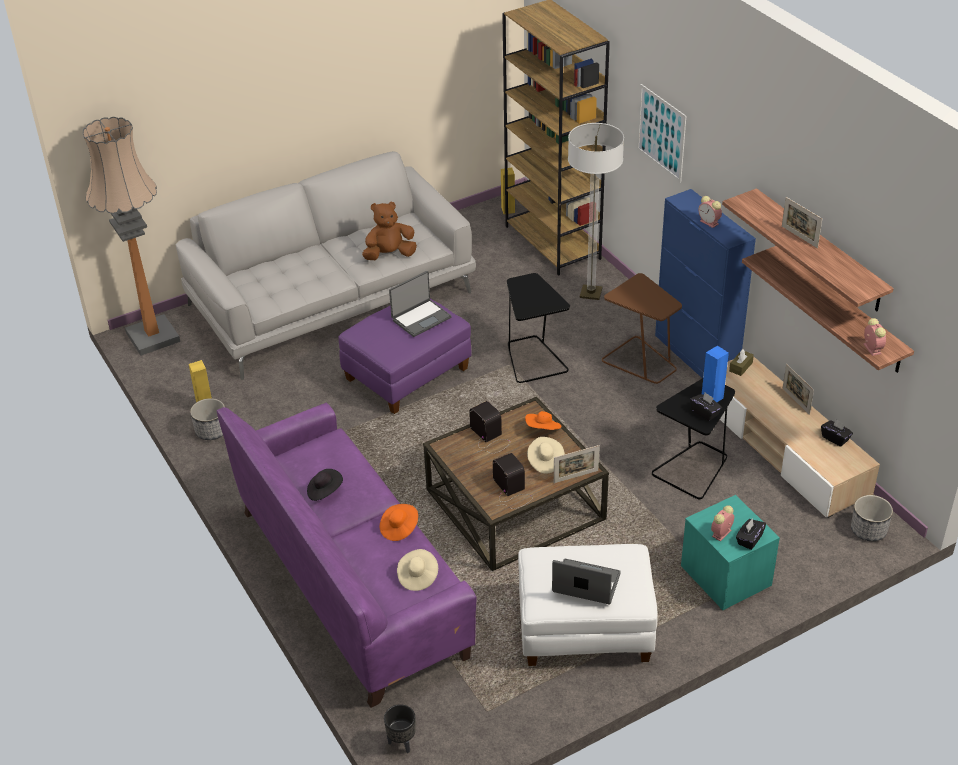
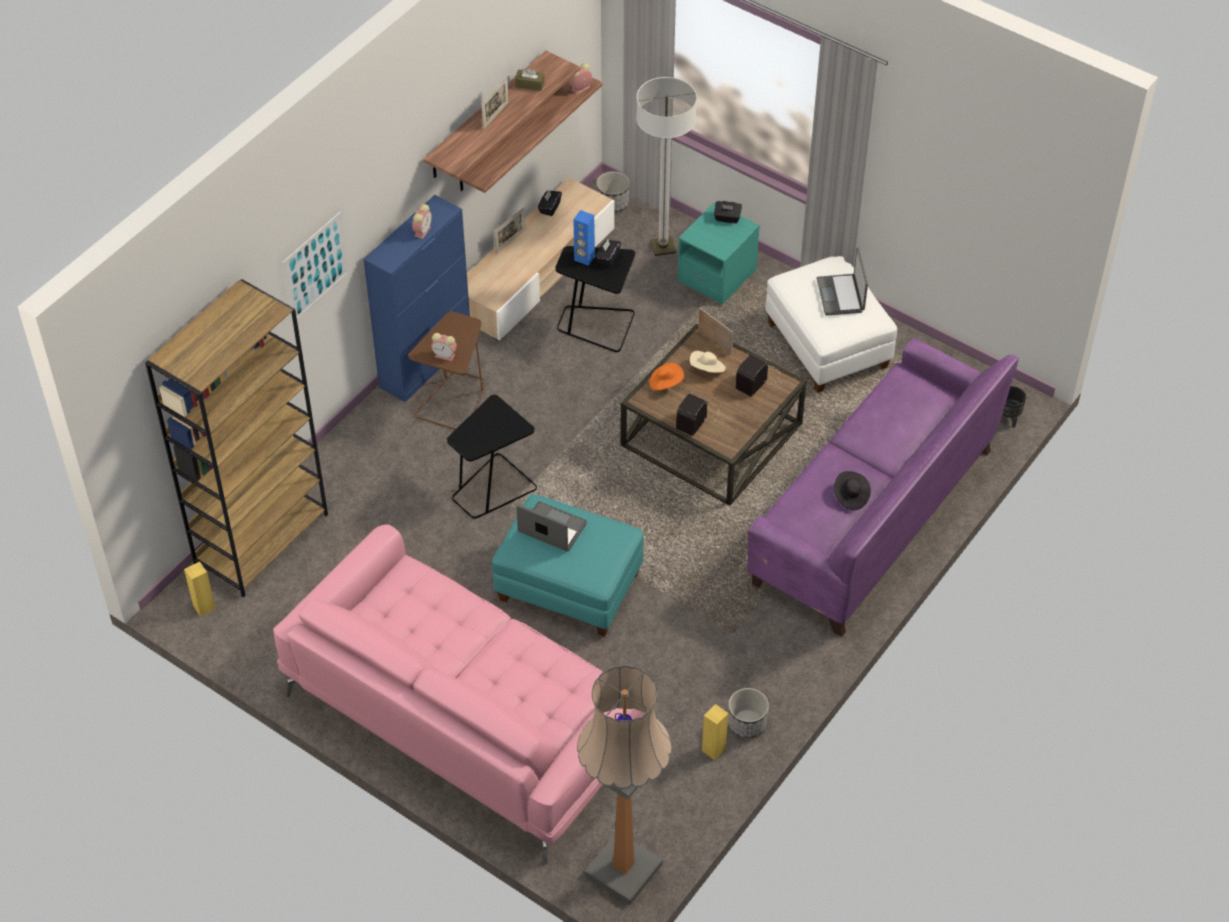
camera: 115 degrees left, 10 degrees up
(332, 298) = (464, 715): grey sofa -> pink sofa
(389, 255) = (445, 604): brown plush toy -> none
(399, 529) = (863, 424): orange hat -> none
(407, 374) = (568, 587): purple ottoman -> turquoise ottoman
(417, 576) = (907, 392): beige hat -> none
(591, 293) = (351, 475): floor lamp -> floor lamp (663, 247)
(721, 534) = (731, 235): alarm clock -> alarm clock (445, 355)
(740, 367) = (477, 288): brown tissue box -> brown tissue box (529, 84)

